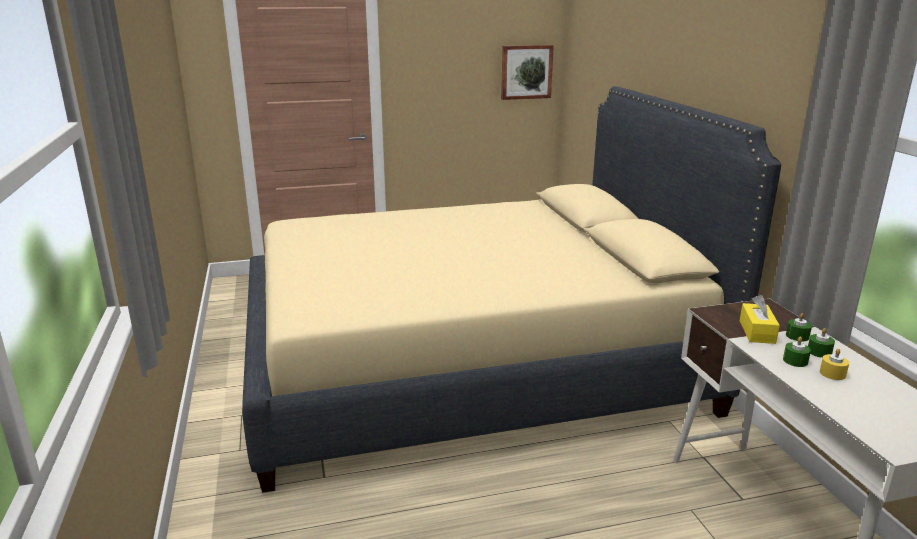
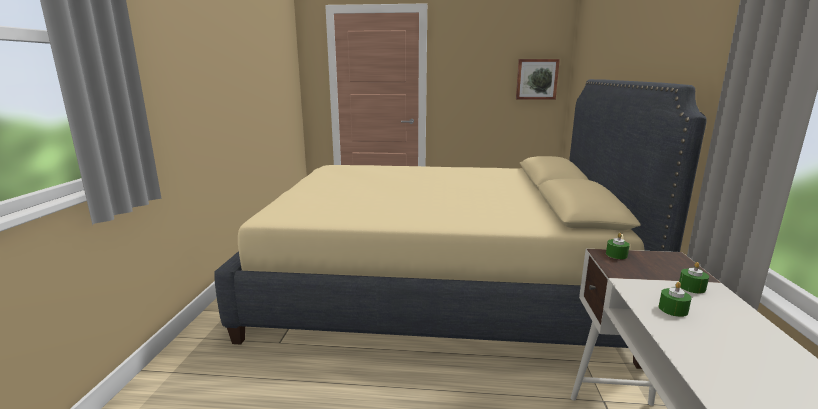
camera: 20 degrees right, 5 degrees down
(757, 332) = (645, 277): yellow tissue box -> none
(819, 352) = (710, 306): green candle -> green candle (616, 255)
(832, 373) = (714, 330): yellow candle -> none

